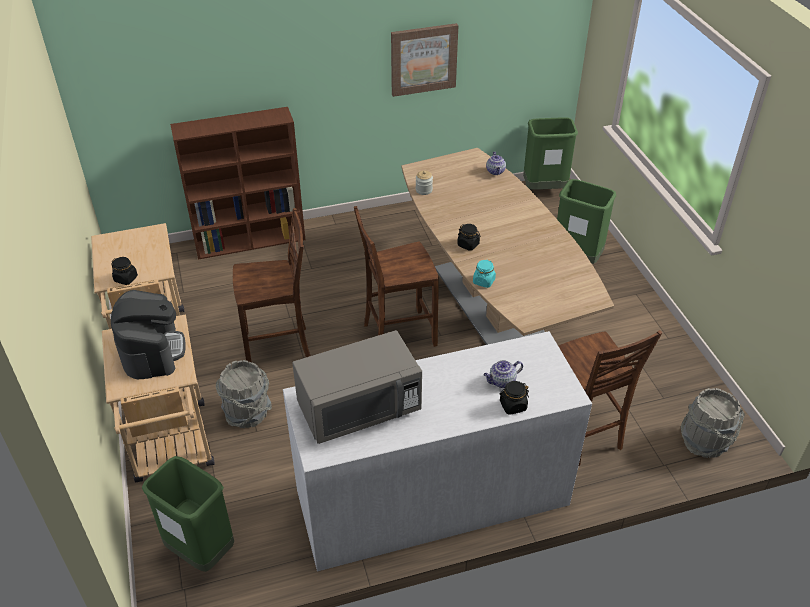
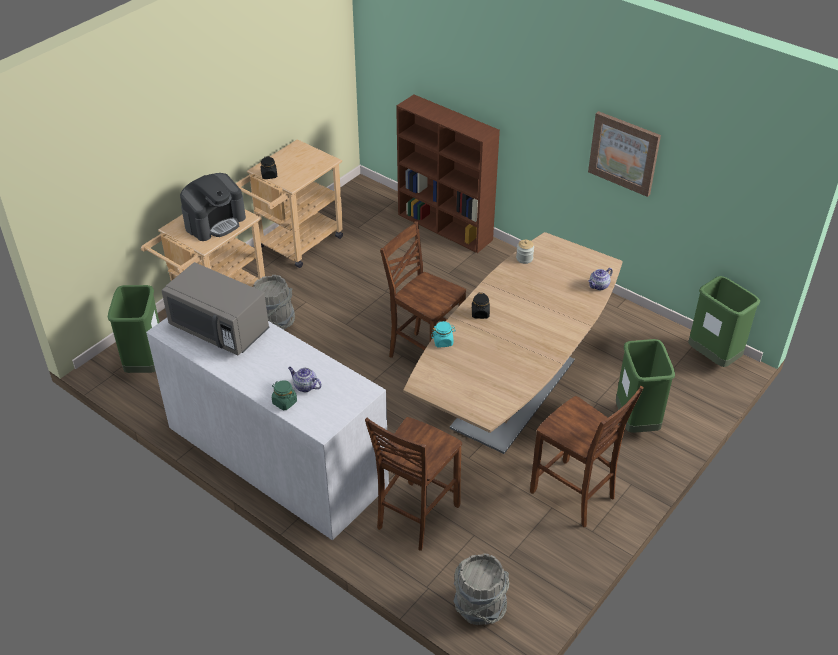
camera: 55 degrees right, 0 degrees up
(279, 348) = (349, 303): brown chair -> brown chair (574, 495)
(513, 406) = (284, 402): black jar -> green jar

